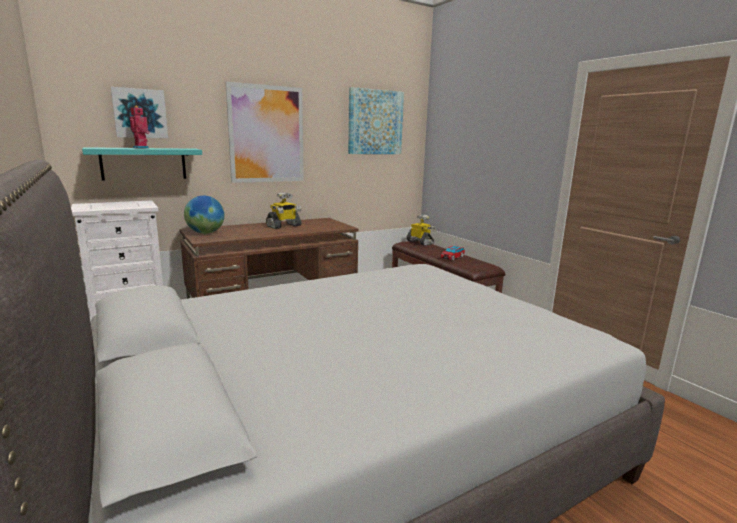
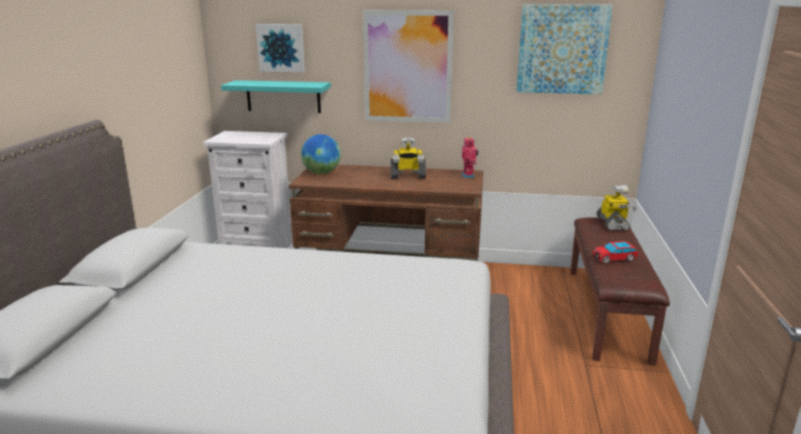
camera: 40 degrees right, 5 degrees up
(142, 148) = (274, 83): toy robot -> toy robot (468, 175)

